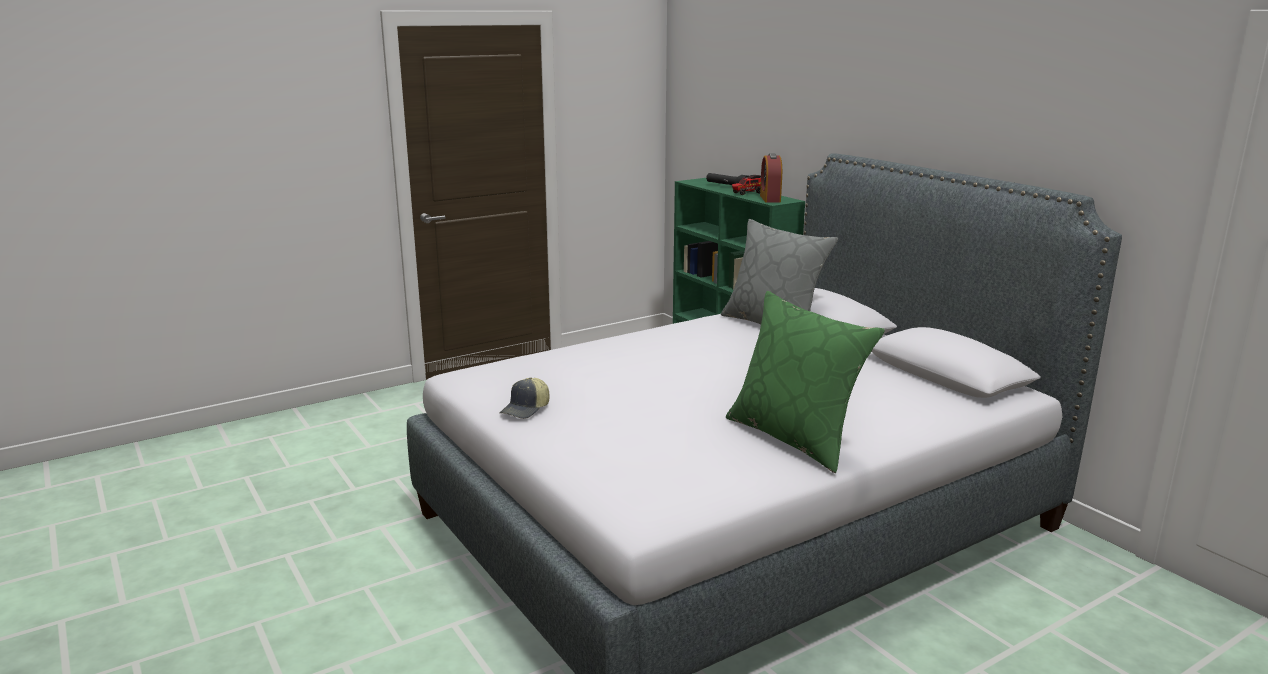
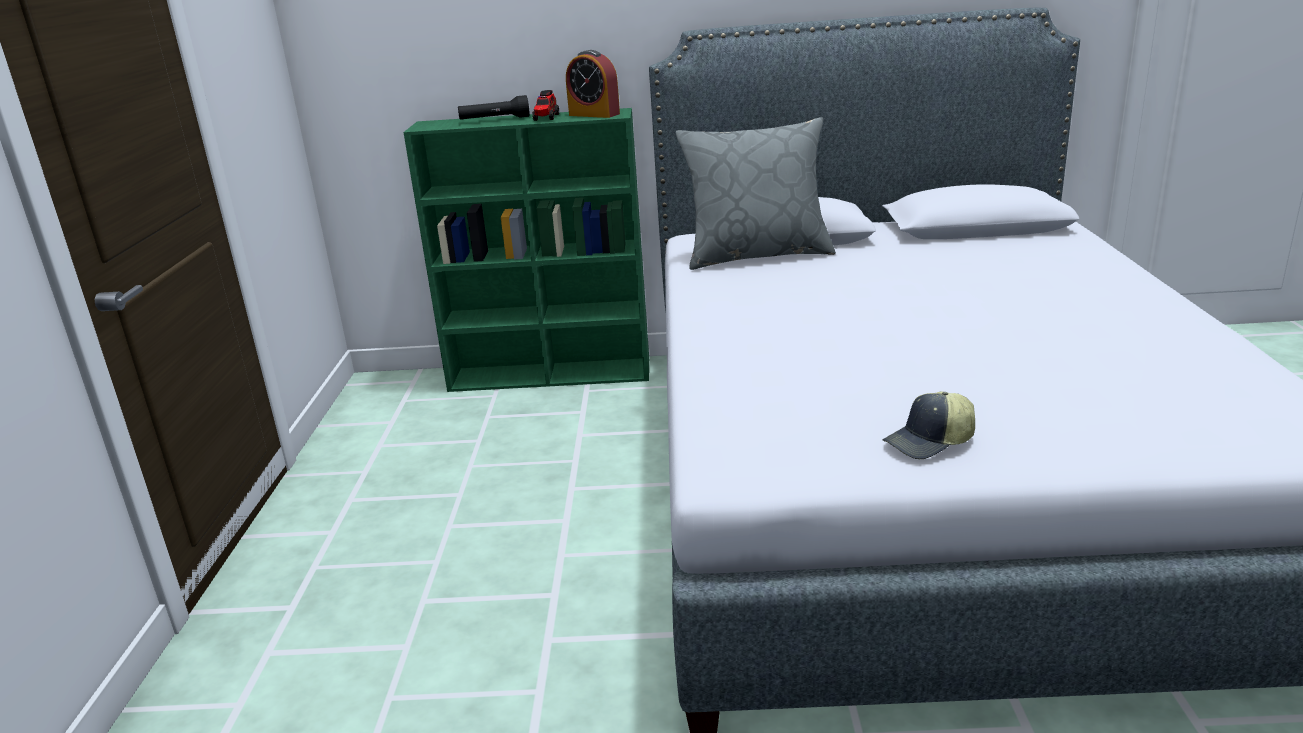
camera: 55 degrees left, 5 degrees up
(526, 409) = (930, 442): cap -> cap turned 90 degrees clockwise
(795, 438) = (1118, 316): green pillow -> none

